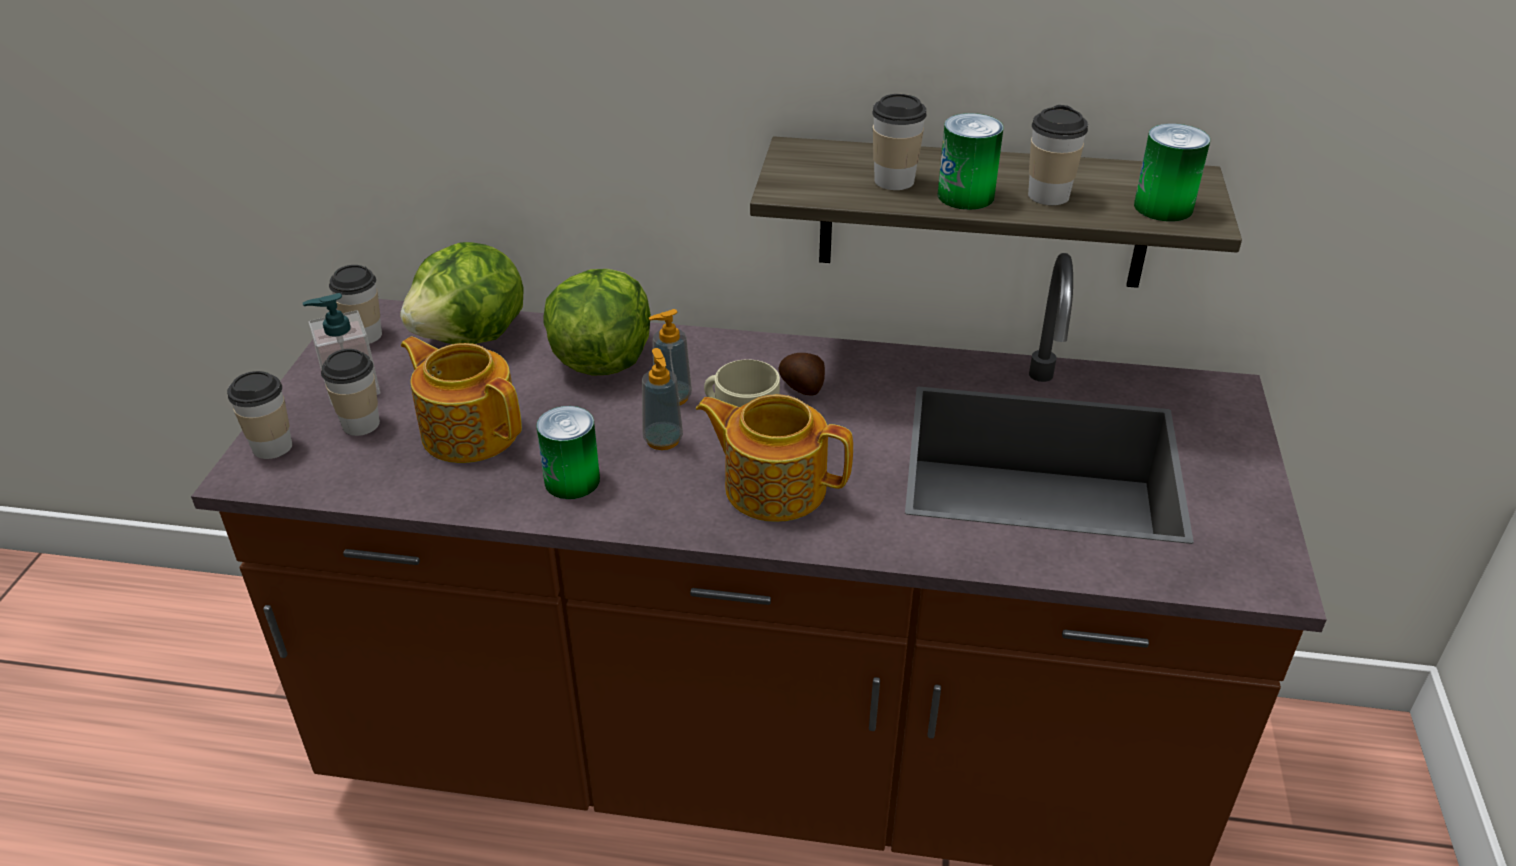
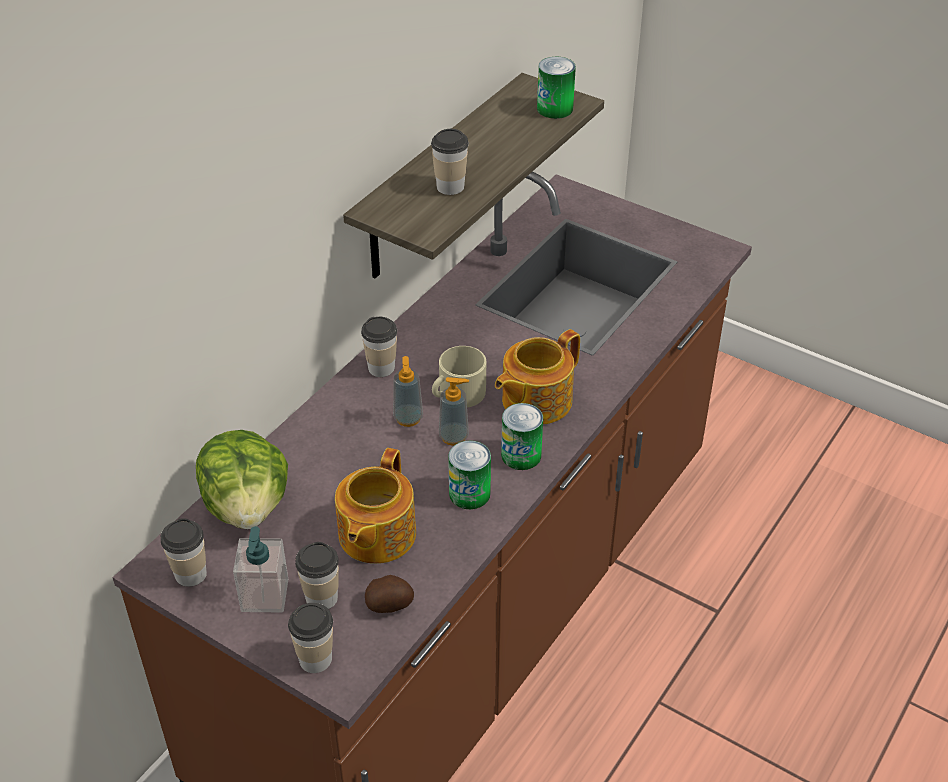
camera: 65 degrees left, 5 degrees up
(469, 431) = (375, 535): teapot -> teapot turned 45 degrees counterclockwise
(602, 360) = (335, 441): lettuce -> none
(803, 388) = (441, 354): potato -> potato (390, 605)
(965, 196) = (490, 167): can -> can (521, 455)
(1048, 195) = (512, 139): cup -> cup (381, 368)

